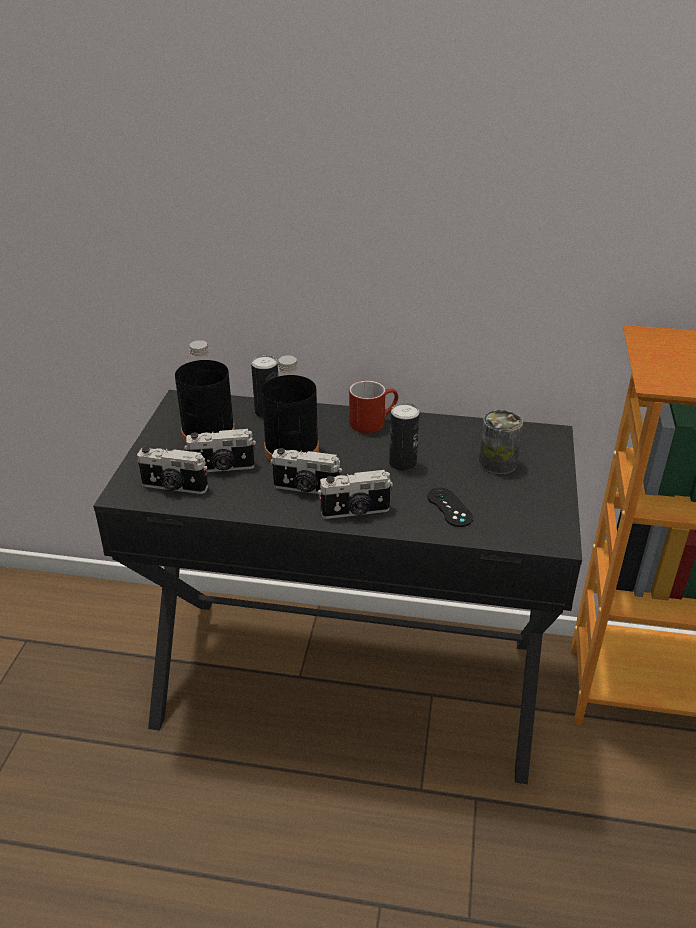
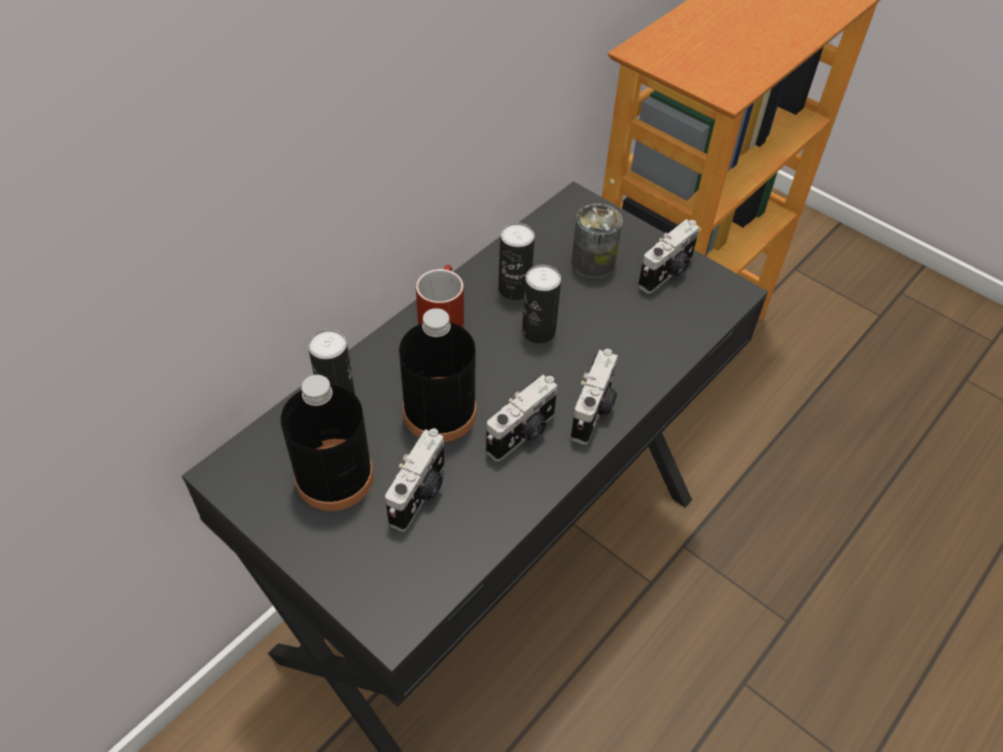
camera: 60 degrees left, 15 degrees up
(174, 487) = (422, 562): camera -> camera (667, 273)
(429, 440) = (514, 289): none -> can
(449, 507) = (637, 336): black game controller -> none

